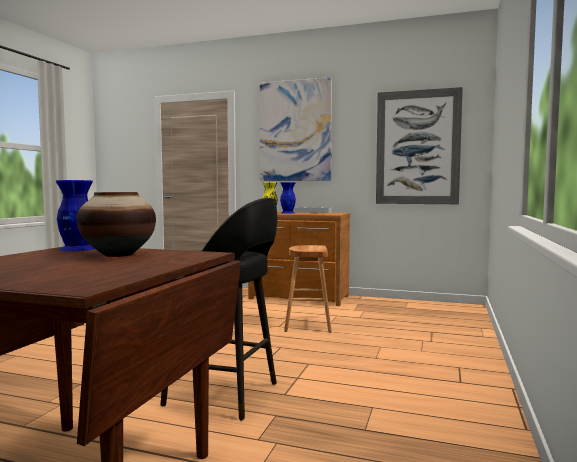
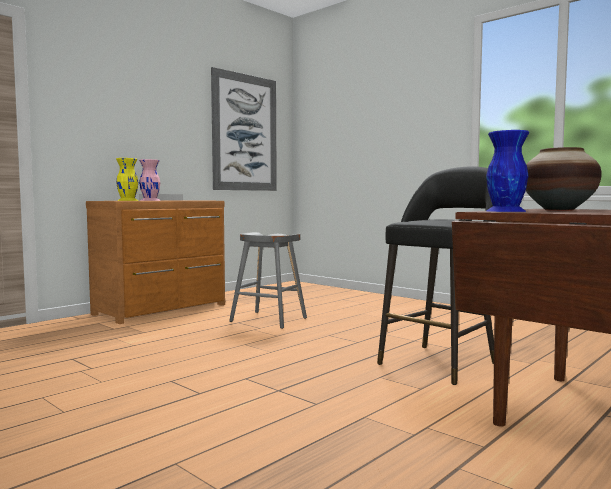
camera: 65 degrees left, 0 degrees up
(288, 213) = (150, 200): blue vase -> pink vase
(295, 131) = (123, 92): picture -> none
(307, 324) = (268, 319): brown stool -> grey stool

